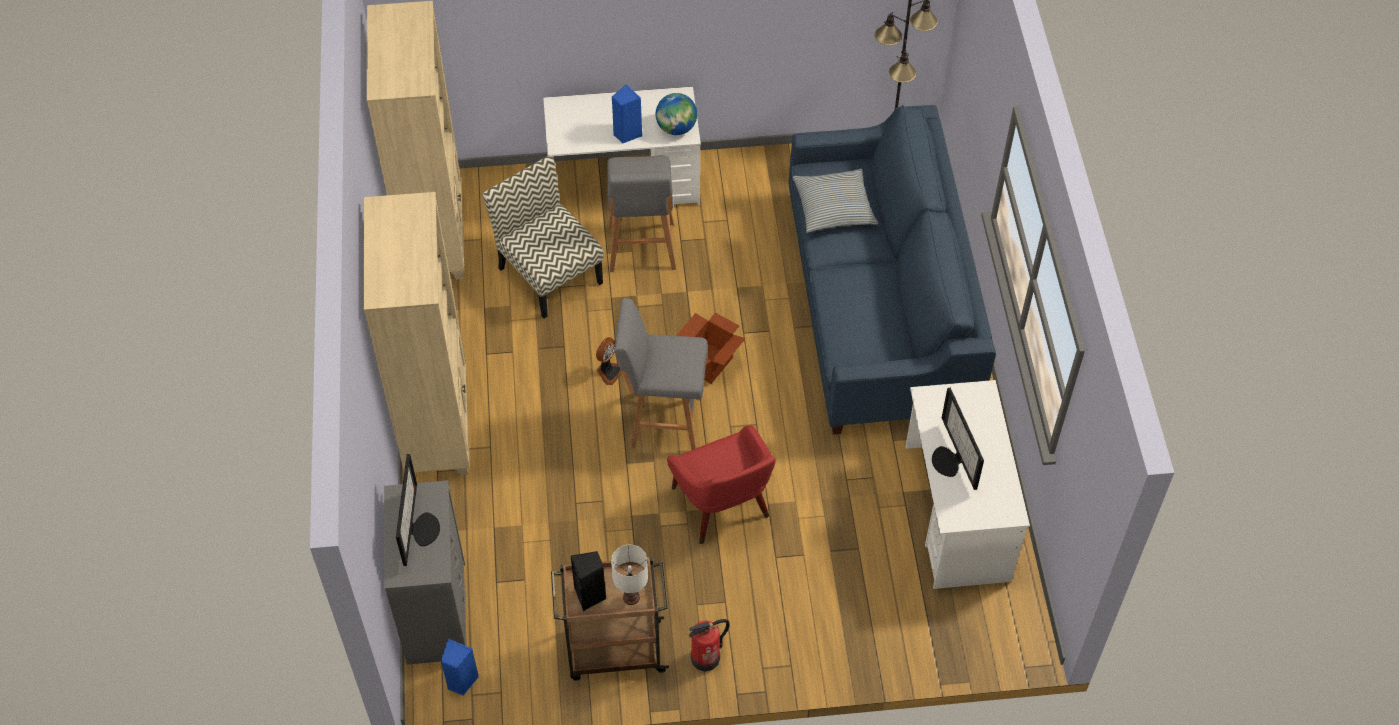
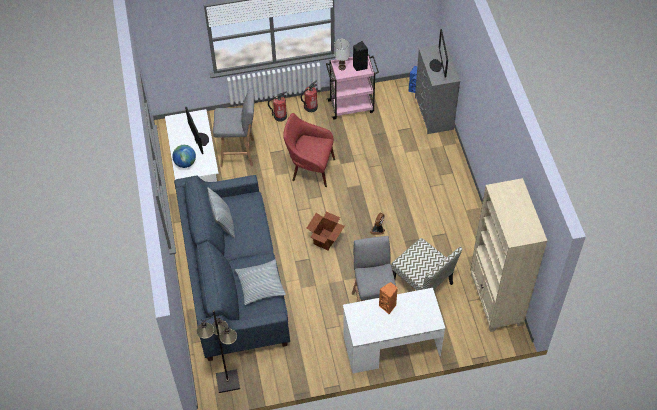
camera: 175 degrees right, 0 degrees up
(437, 424) = (459, 194): beige bookcase -> none
(613, 650) = (352, 106): brown cart -> pink cart
(626, 134) = (388, 306): blue speaker -> orange speaker
(663, 420) = (345, 207): grey stool -> grey stool (239, 153)
(676, 128) = (358, 313): globe -> globe (185, 163)
(722, 508) = (310, 169): red armchair -> red armchair turned 45 degrees counterclockwise
(776, 641) = (280, 116): none -> fire extinguisher
(899, 315) = (223, 223): none -> pillow

